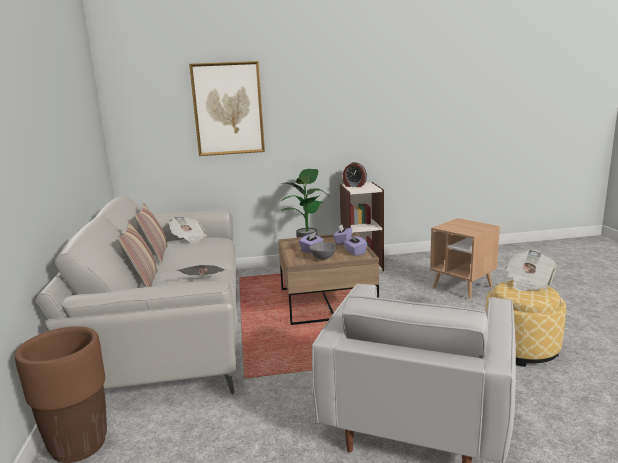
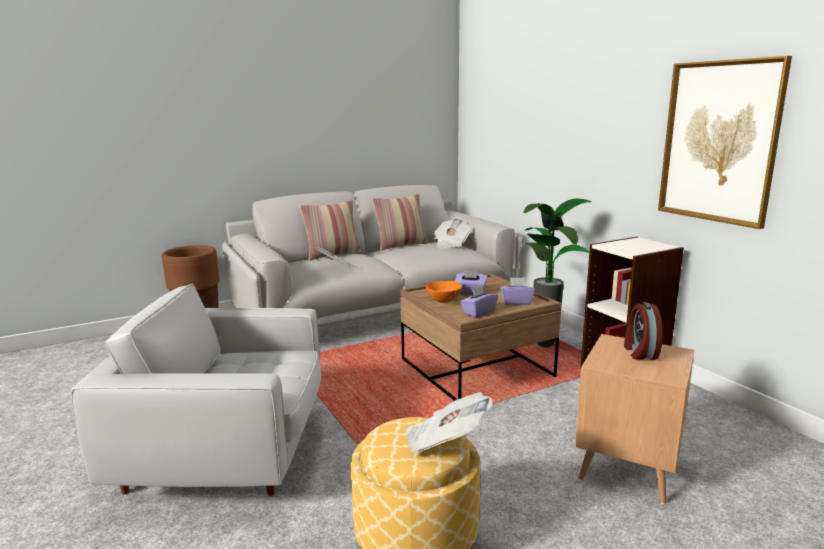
camera: 70 degrees right, 0 degrees up
(228, 109) = (539, 105): picture -> picture (719, 142)
(323, 258) = (443, 301): grey bowl -> orange bowl
(354, 185) = (636, 242): alarm clock -> alarm clock (639, 352)

